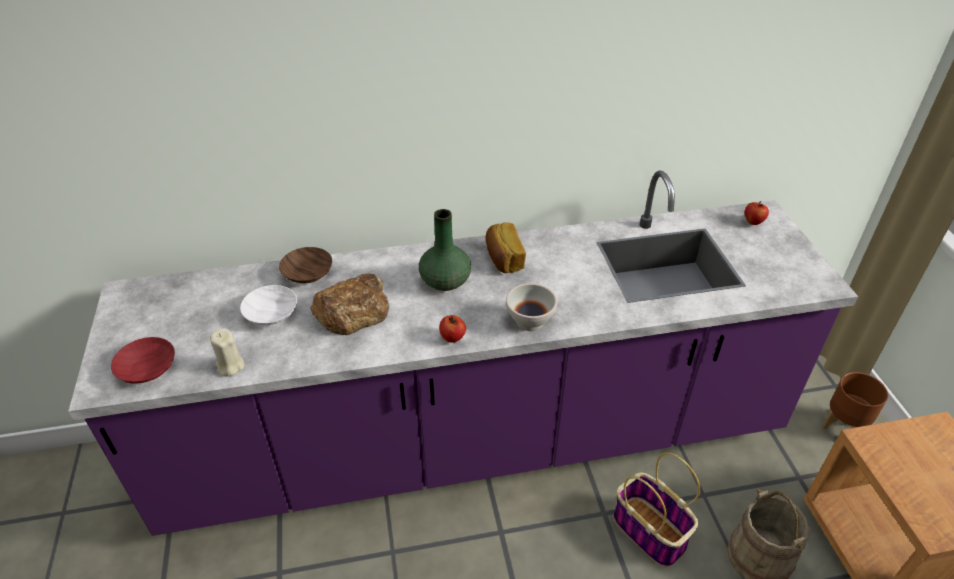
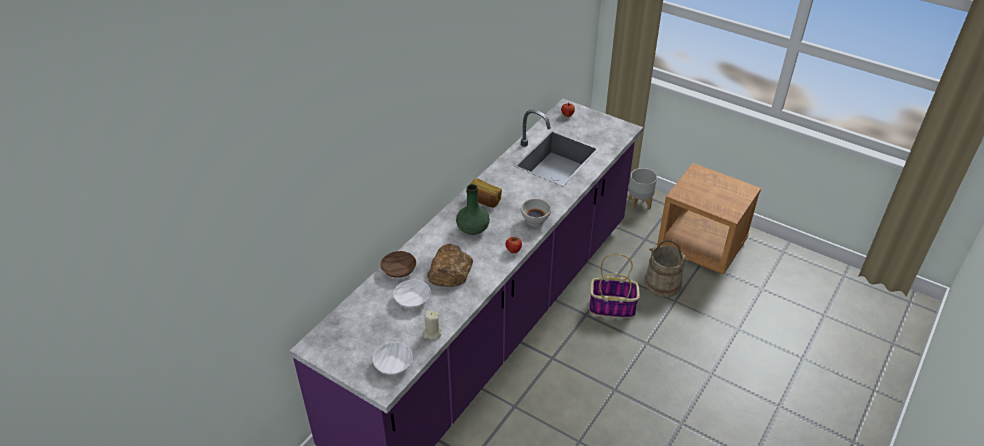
camera: 45 degrees left, 0 degrees up
(146, 370) = (393, 365): red bowl -> white bowl
(843, 426) = (639, 203): brown planter -> grey planter

